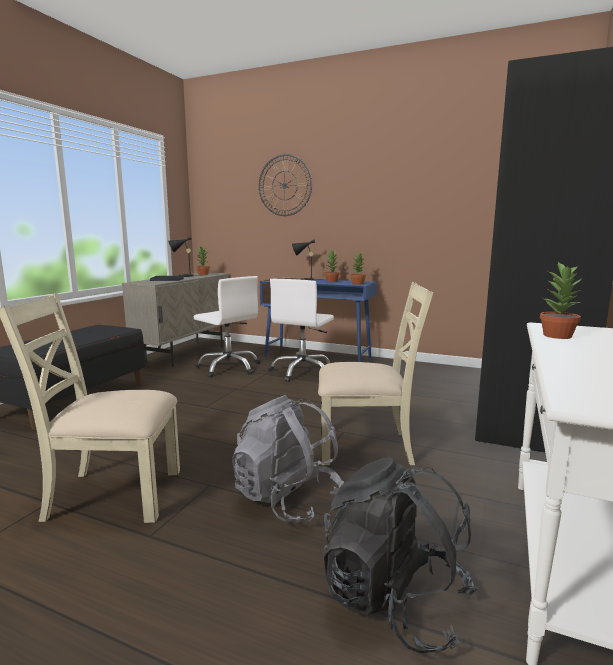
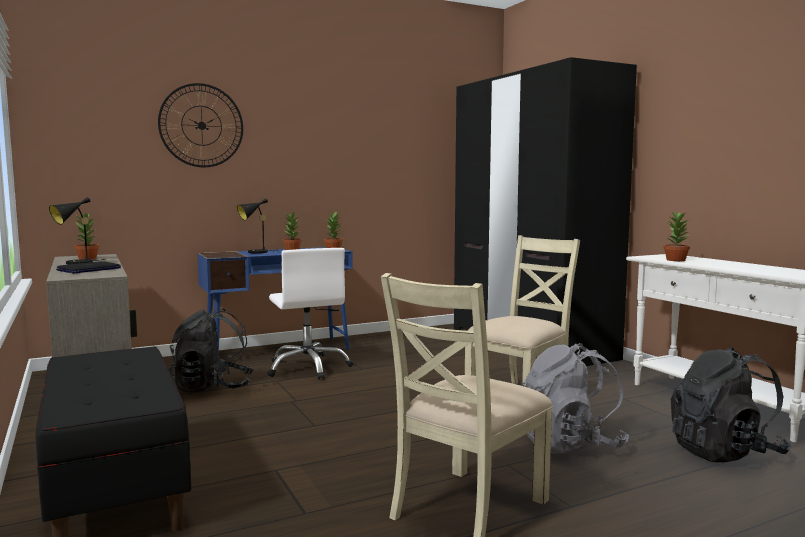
camera: 50 degrees left, 5 degrees down
(229, 367) = (212, 388): white office chair -> black backpack

